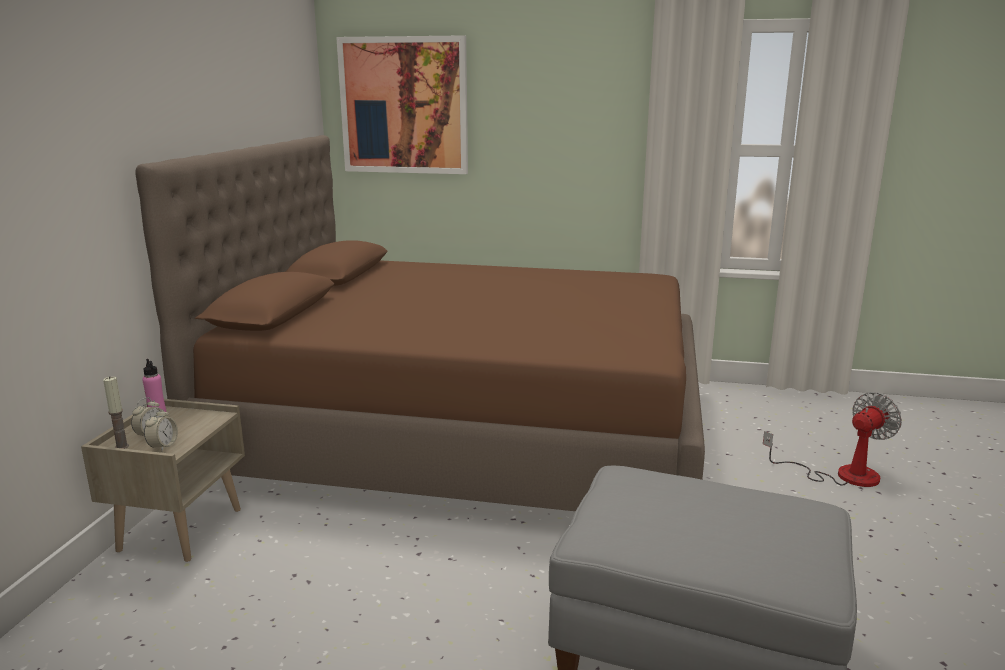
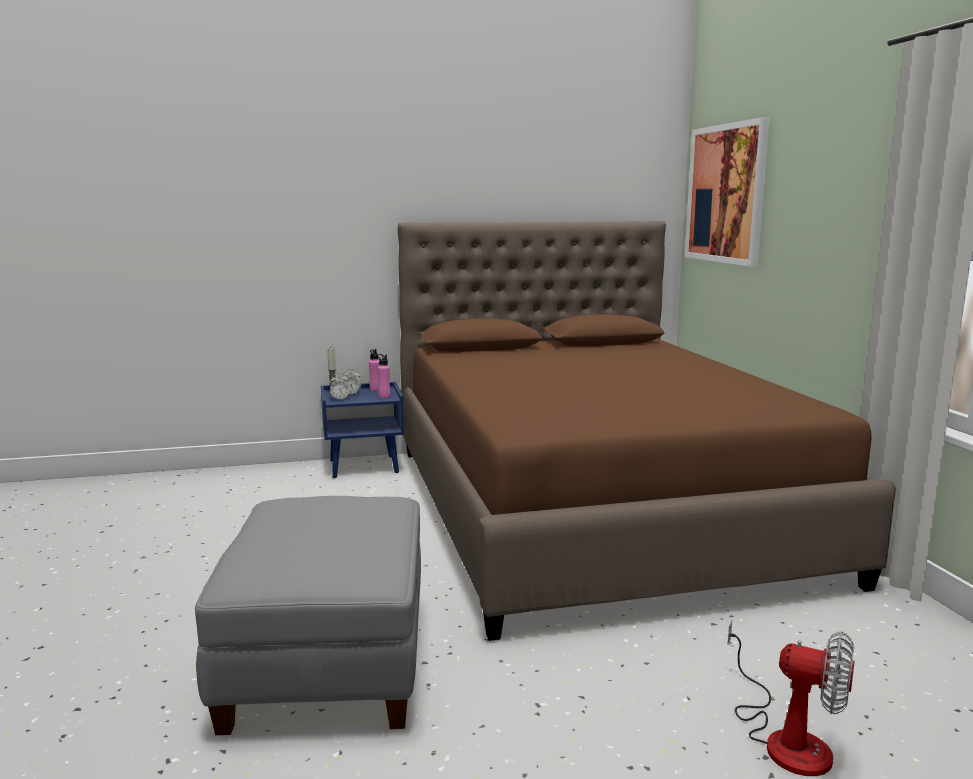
camera: 65 degrees right, 5 degrees down
(180, 529) = (364, 466): beige nightstand -> blue nightstand
(202, 418) = (384, 396): none -> pink bottle

